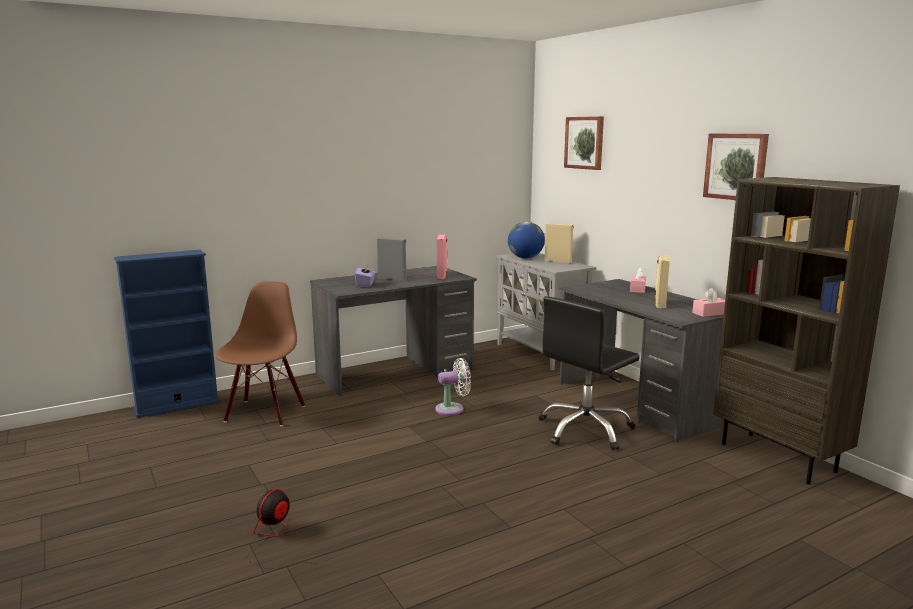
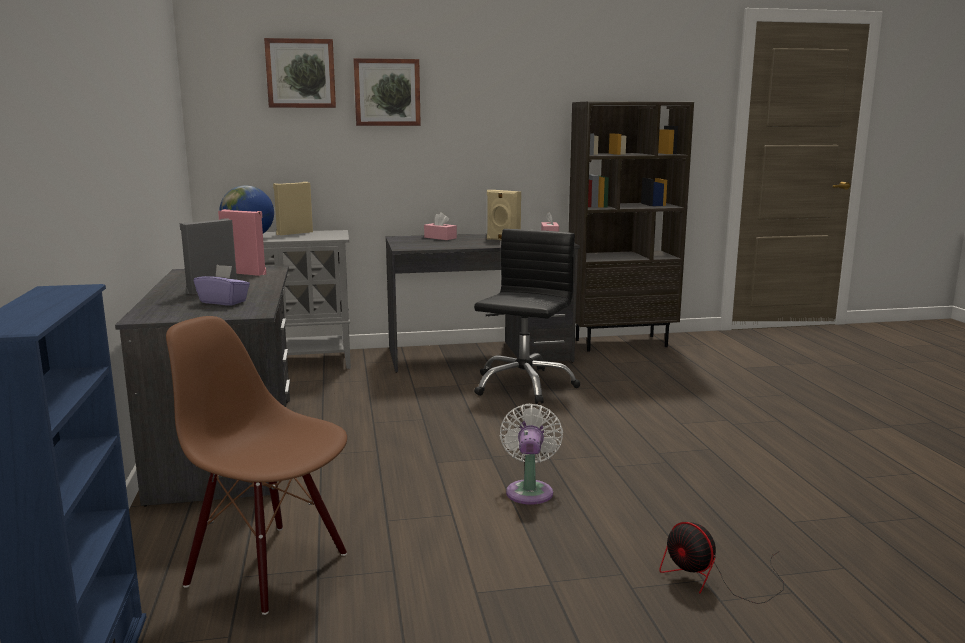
camera: 70 degrees left, 0 degrees up
(453, 409) = (409, 431): white fan -> white fan (530, 490)
(585, 430) = (523, 385): black office chair -> black office chair turned 135 degrees counterclockwise
(736, 166) = (527, 95): picture -> picture (387, 92)

